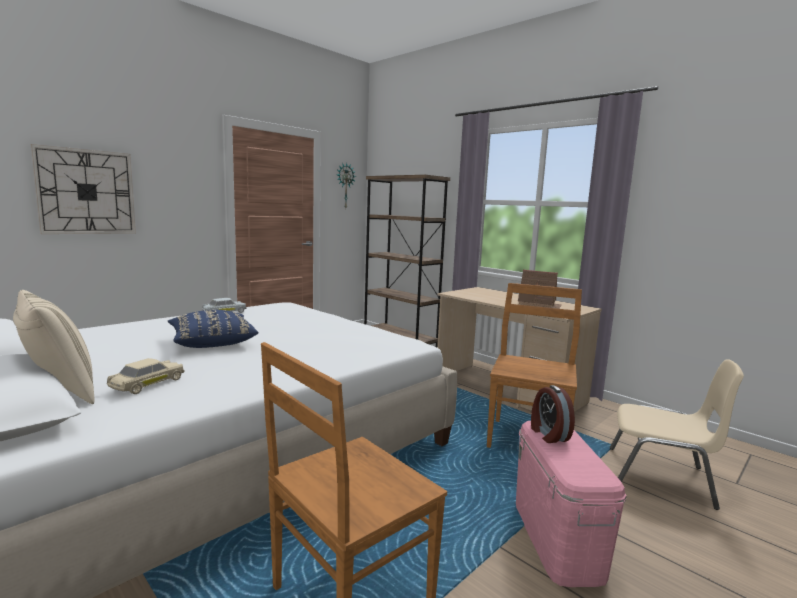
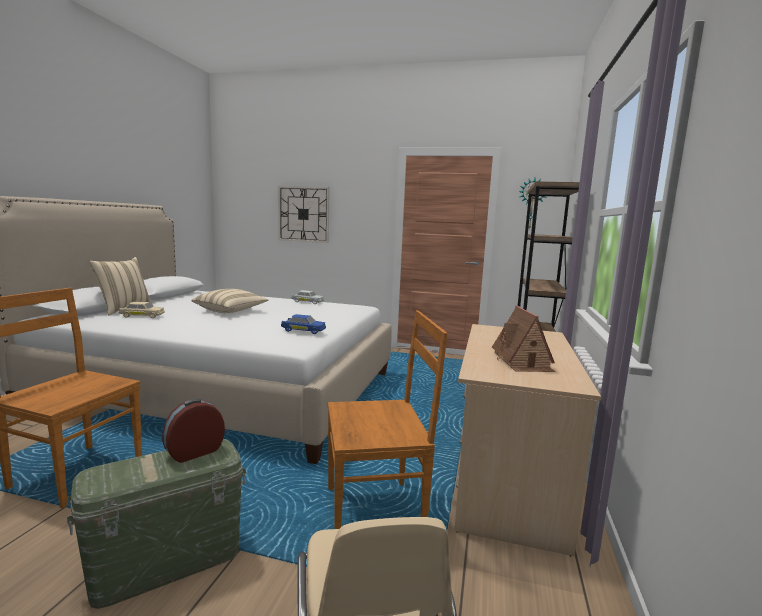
camera: 60 degrees right, 0 degrees up
(212, 342) = (231, 311): blue pillow -> beige pillow
(367, 332) = (303, 330): none -> blue toy car
(557, 538) = (167, 562): pink storage box -> green storage box

